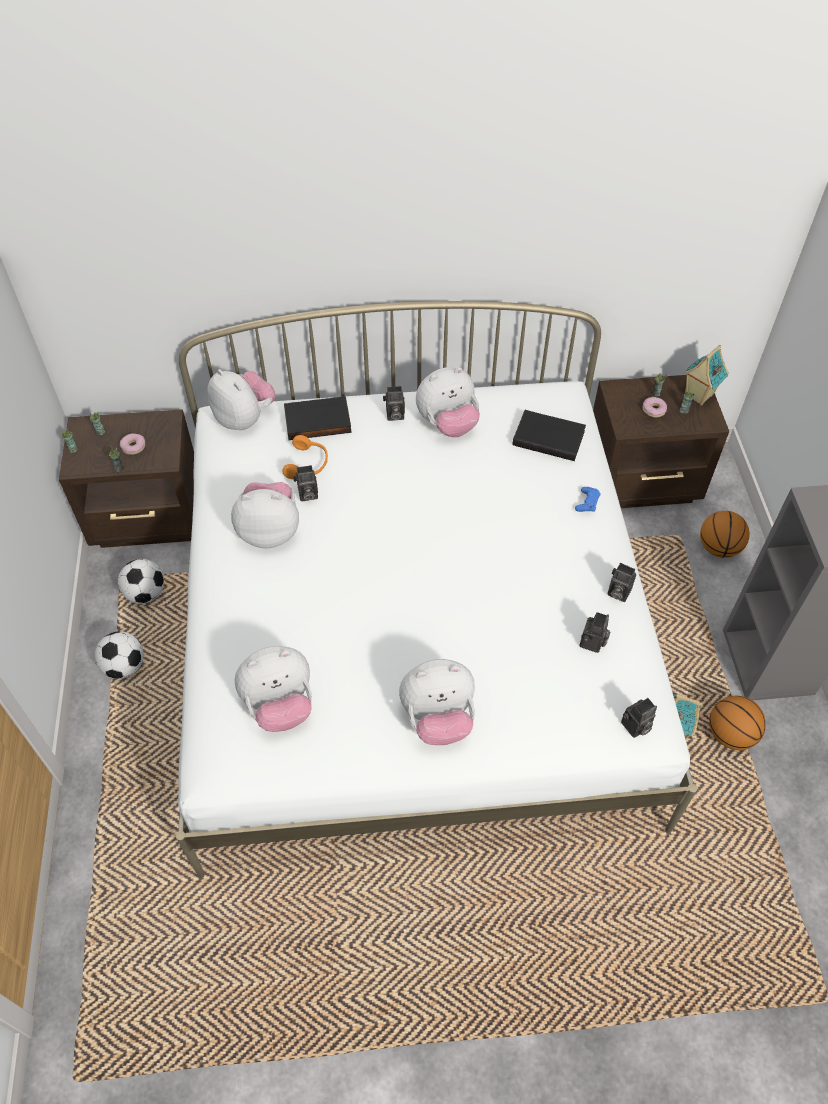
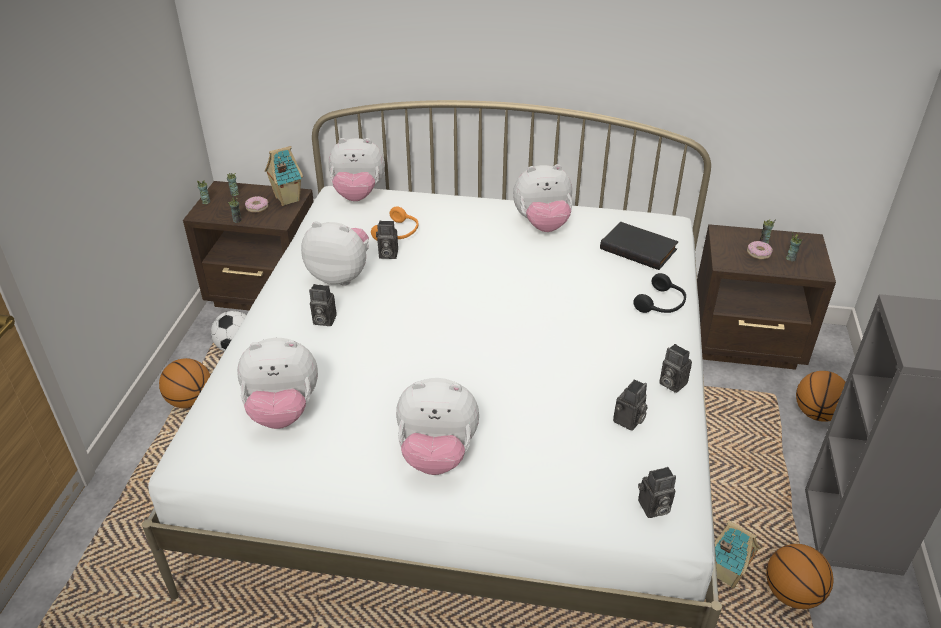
camera: 15 degrees right, 15 degrees down
(125, 666) = (190, 400): football -> basketball
(245, 418) = (358, 195): plush toy -> plush toy turned 120 degrees clockwise
(317, 422) = (421, 206): black book -> none
(394, 415) = (494, 211): camera -> camera (323, 320)
(587, 502) = (662, 304): blue game controller -> black headphones
(698, 396) = (808, 249): toy house -> toy house (286, 199)

